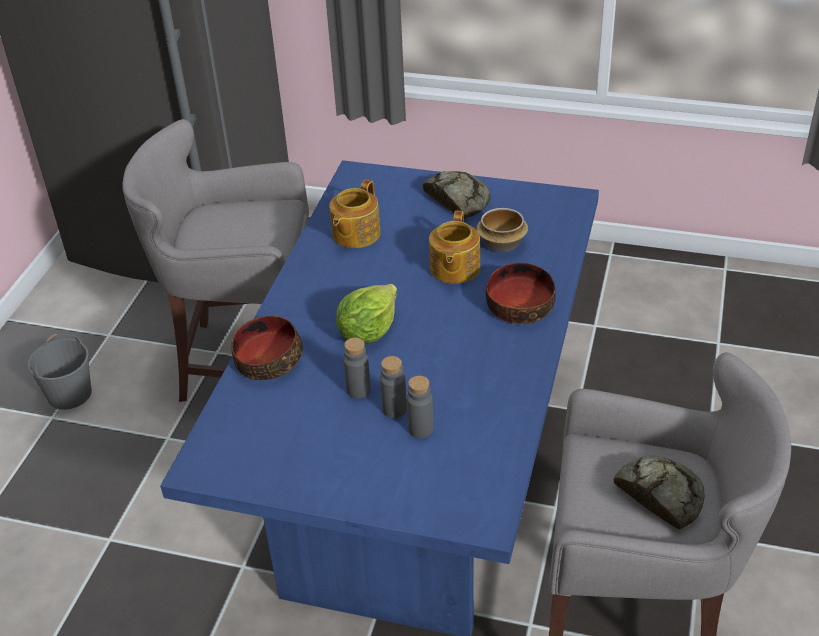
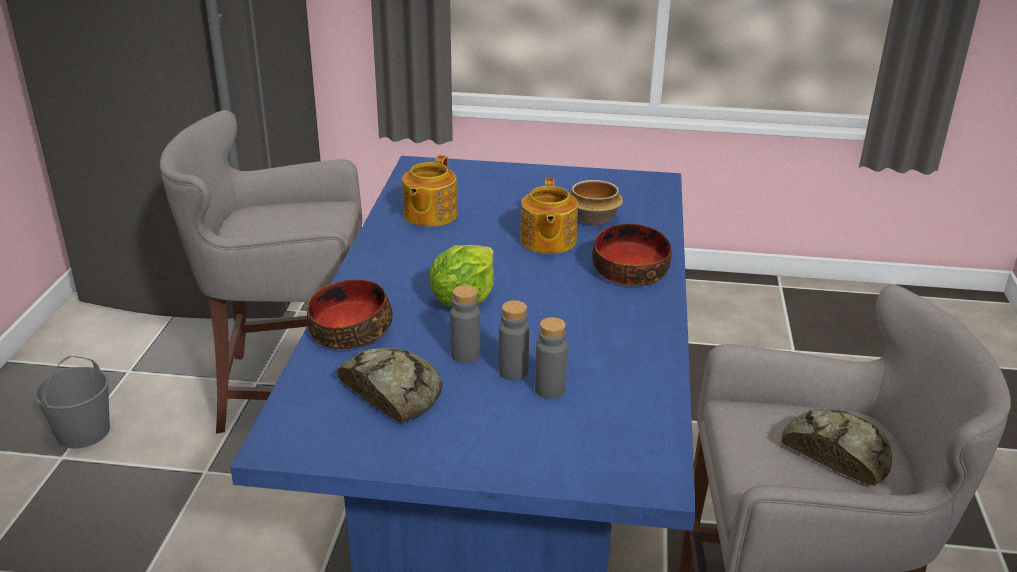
camera: 10 degrees left, 10 degrees down
(457, 199) = (535, 183): bread -> bread (392, 391)

